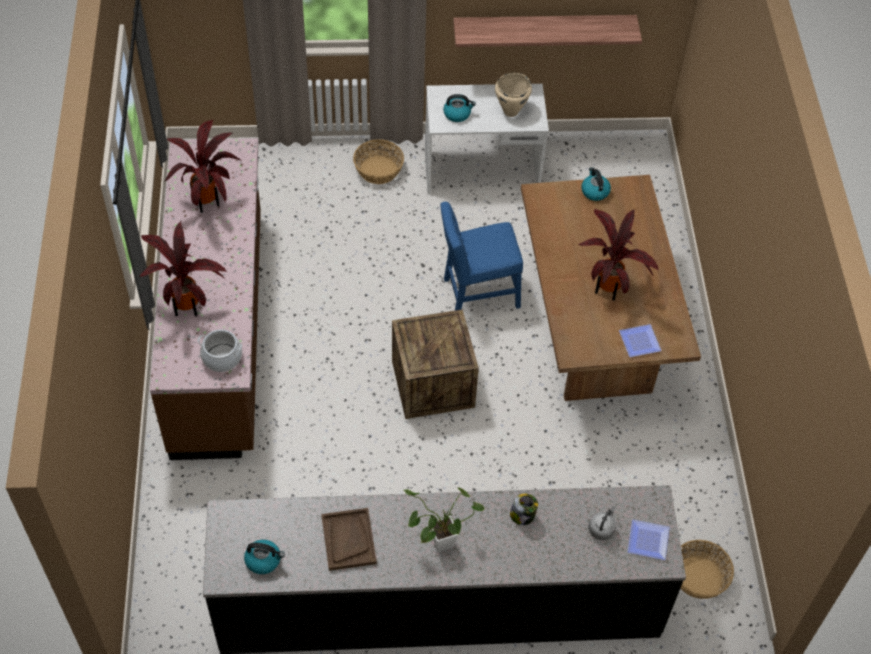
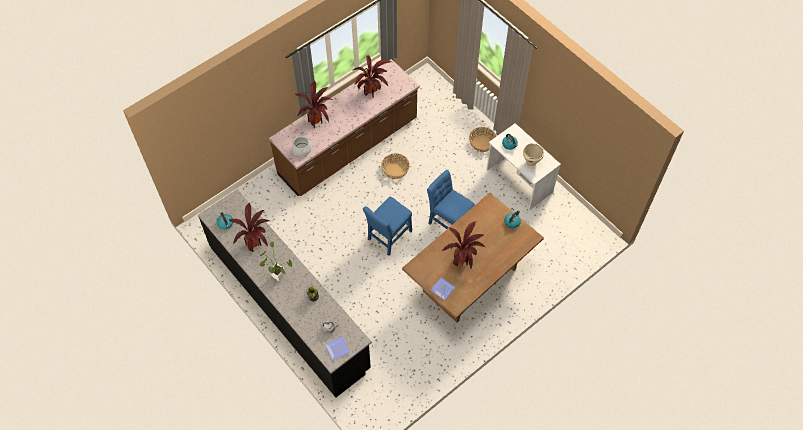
camera: 55 degrees right, 5 degrees up
(348, 540) = (255, 244): brown tray -> potted plant
(433, 384) = (388, 237): crate -> blue chair
(544, 28) = (574, 139): shelf -> none
(699, 577) = (376, 396): basket -> basket (395, 170)

